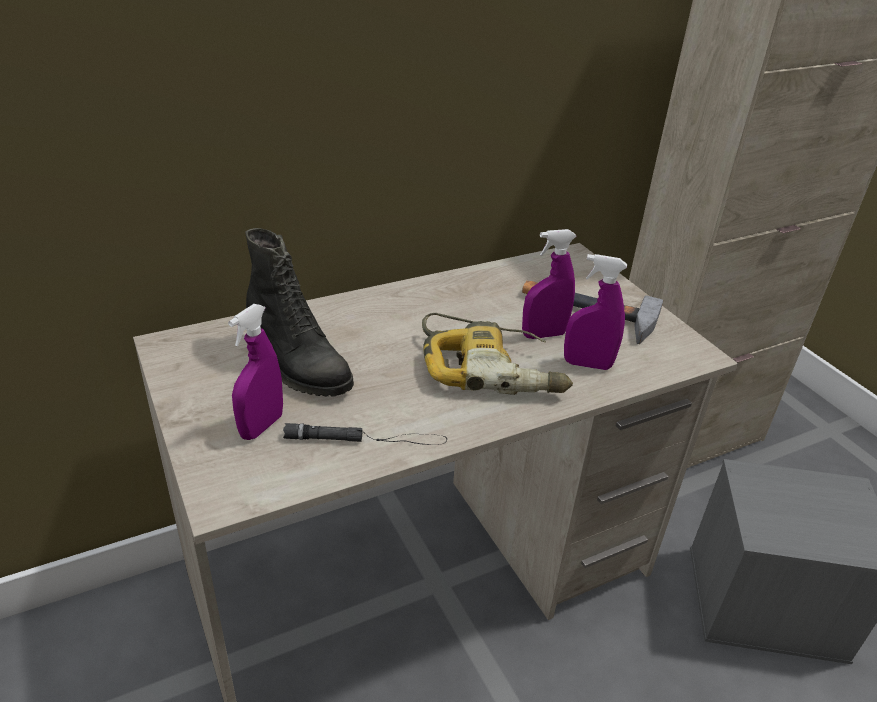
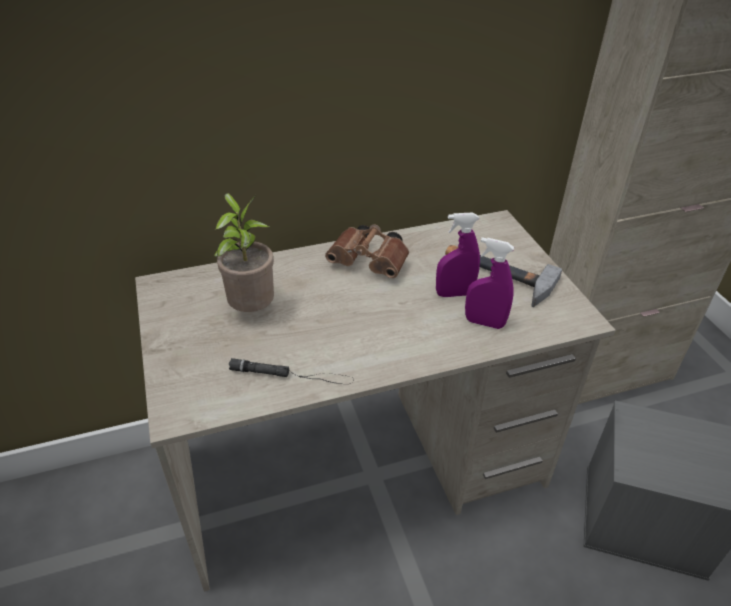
camera: 10 degrees right, 5 degrees up
(261, 426) = (215, 358): purple spray bottle -> none
(297, 366) = (252, 310): black boot -> potted plant
(434, 306) = (371, 263): none -> brown binoculars
(492, 368) = (404, 321): power drill -> none

